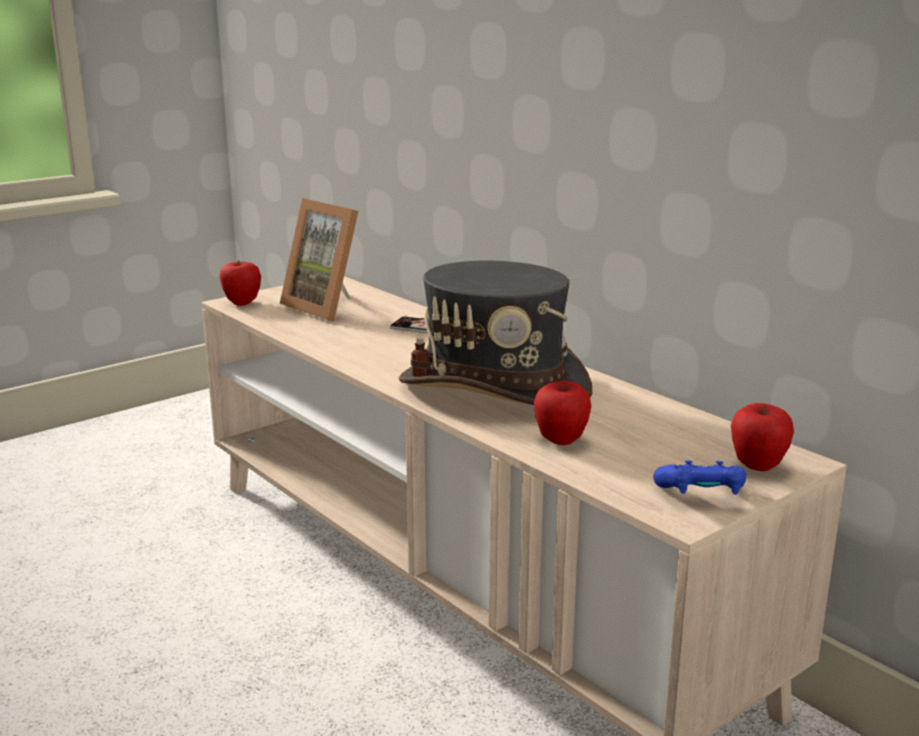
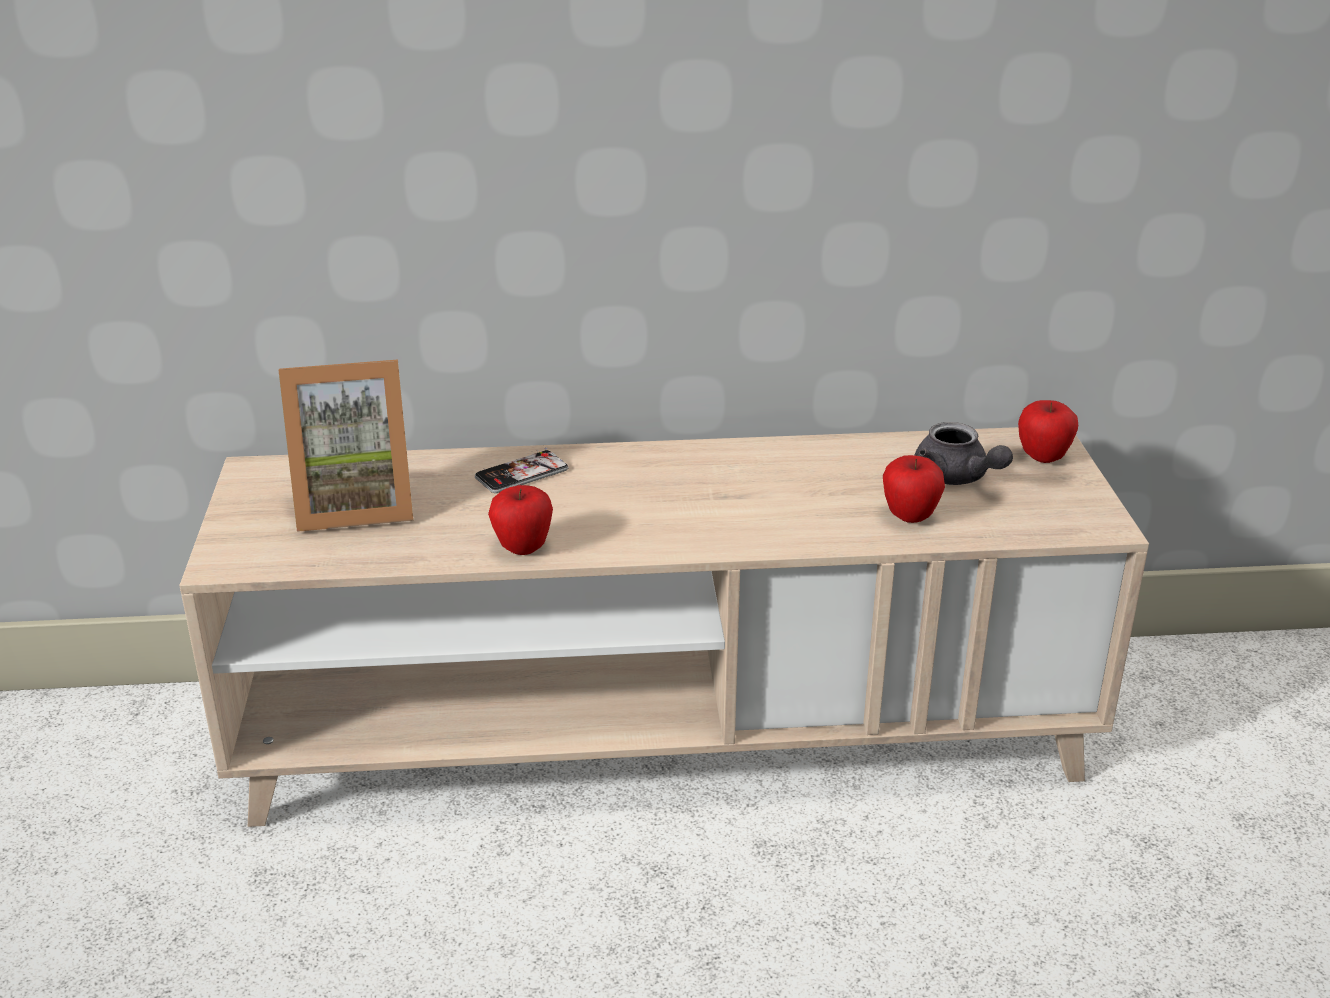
camera: 55 degrees left, 10 degrees up
(242, 303) = (240, 557): apple -> apple (523, 548)
(495, 387) = (748, 500): grey hat -> none
(655, 442) = (956, 478): none -> grey teapot
(701, 496) = (1075, 503): blue game controller -> none

